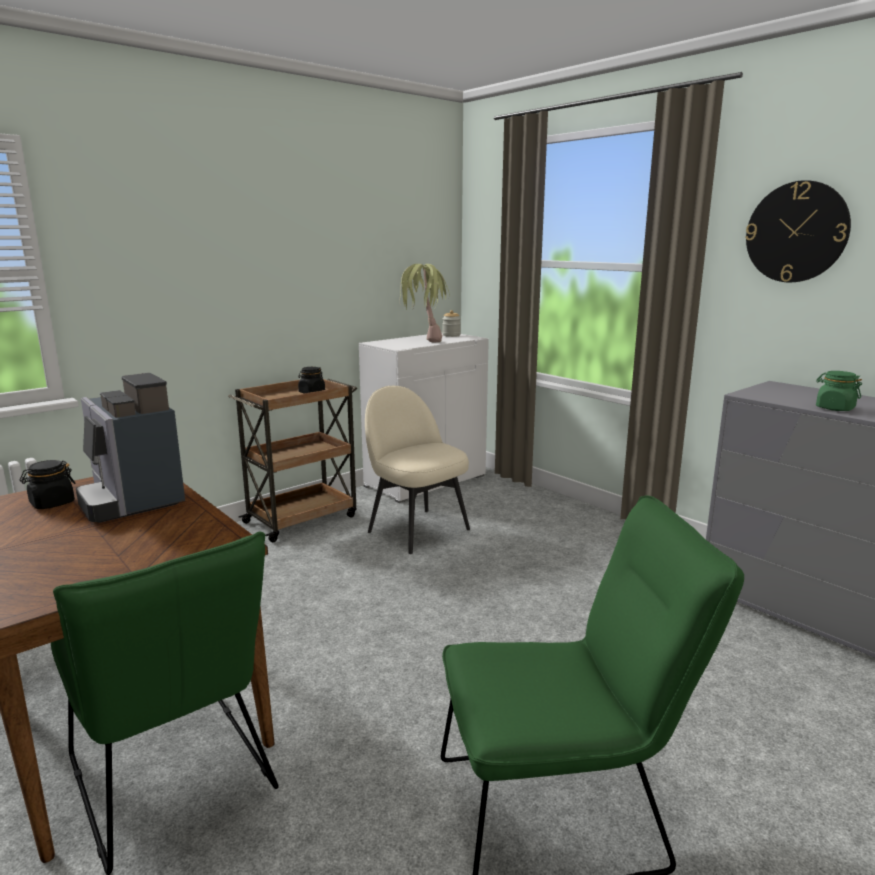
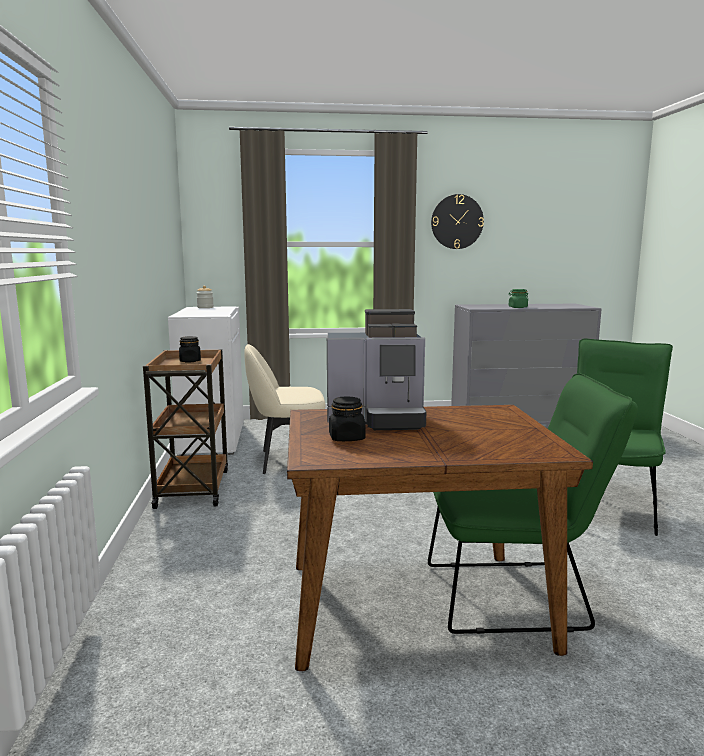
camera: 55 degrees left, 5 degrees down
(423, 340) = (206, 311): potted plant -> none

